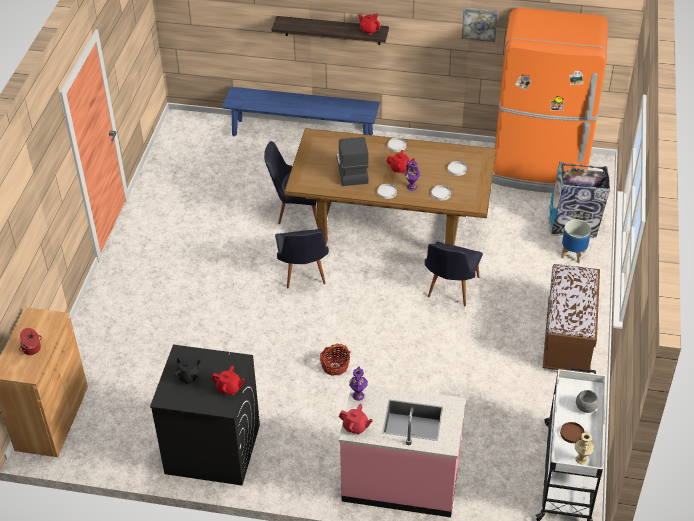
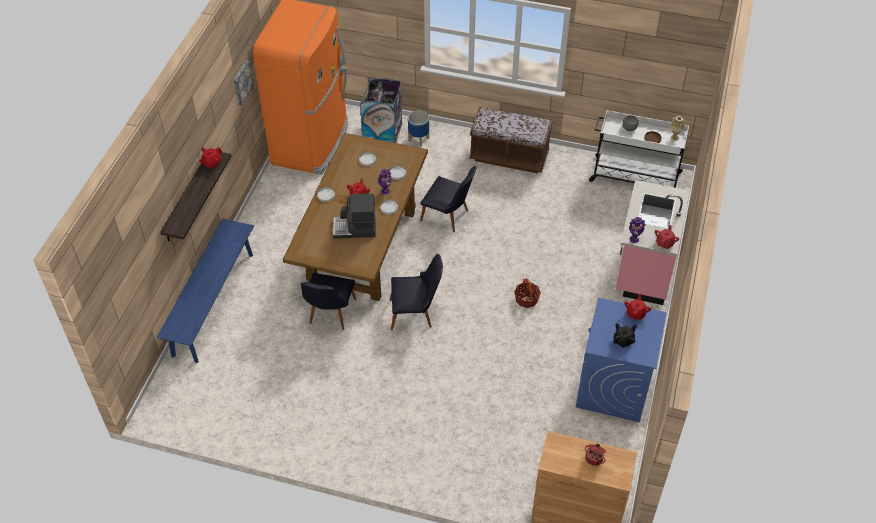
camera: 85 degrees left, 5 degrees up
(212, 449) = (613, 387): black washing machine -> blue washing machine

